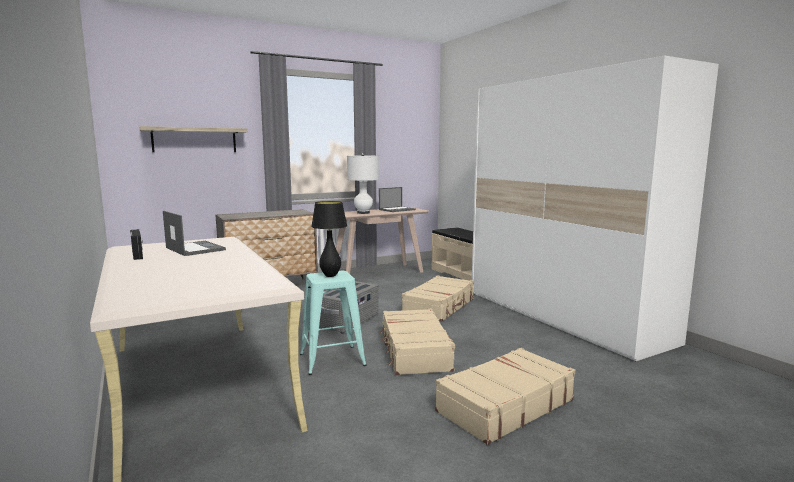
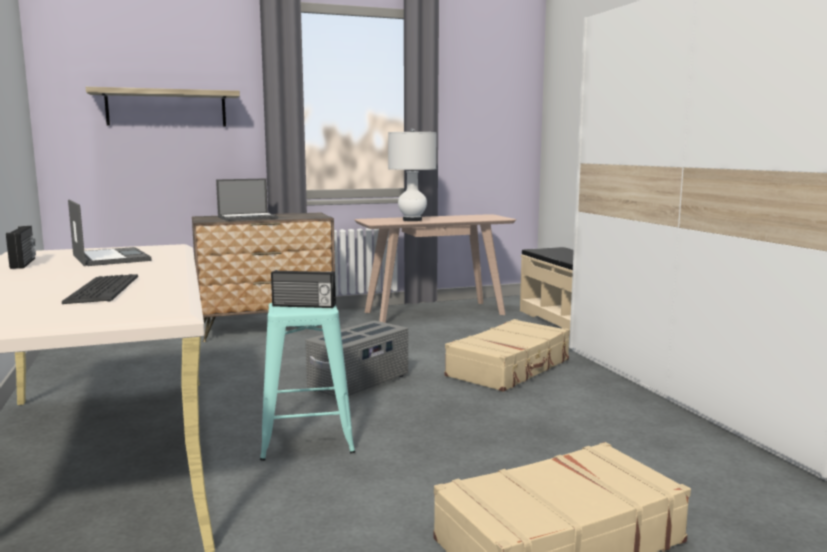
camera: 10 degrees right, 0 degrees up
(218, 272) = (102, 290): none -> keyboard
(330, 275) = (303, 306): black table lamp -> radio
(397, 209) = (467, 217): laptop -> laptop (248, 217)
(414, 351) = (440, 436): beige suitcase -> none

